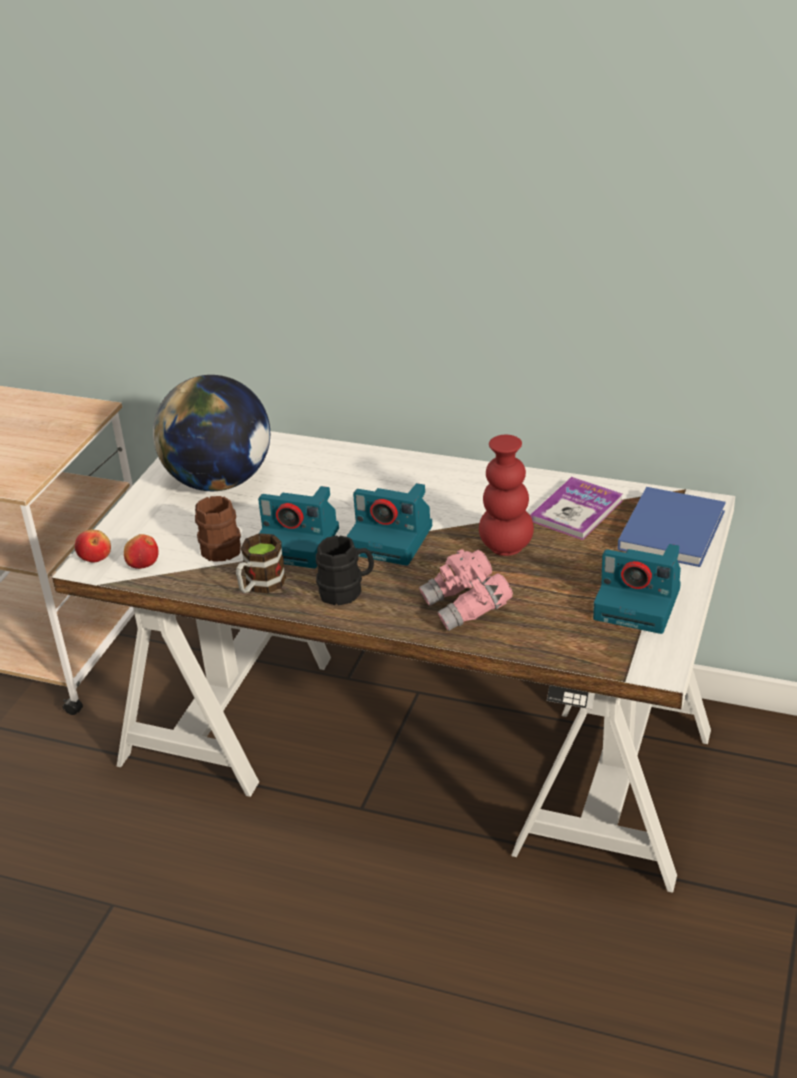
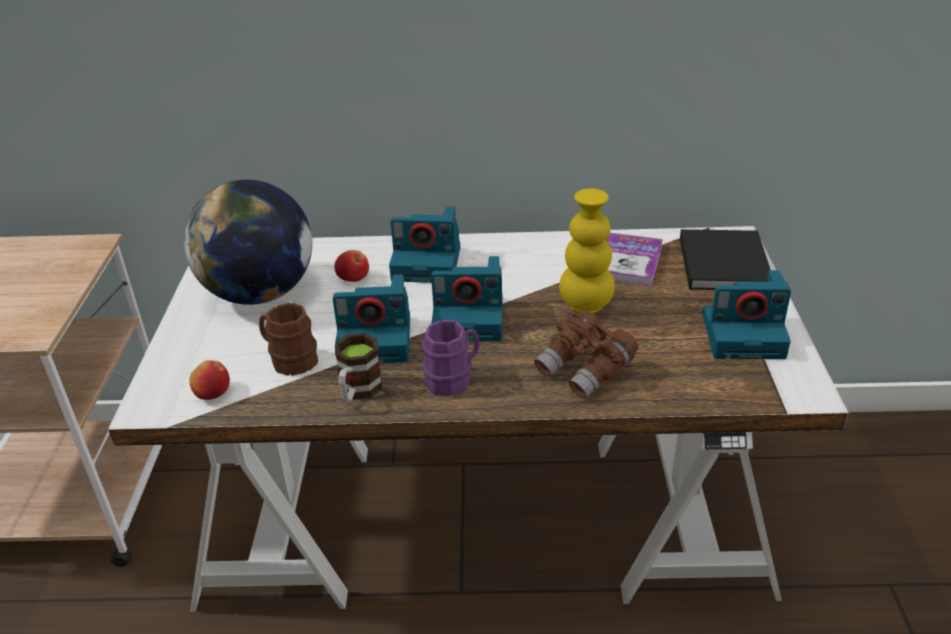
camera: 20 degrees left, 0 degrees up
(95, 557) = (153, 396): apple -> apple (353, 277)
(346, 591) = (453, 378): black mug -> purple mug
(384, 479) = (428, 263): none -> camera
(466, 607) = (585, 370): pink binoculars -> brown binoculars
(506, 547) = (585, 305): red vase -> yellow vase
(672, 528) = (723, 262): blue book -> black book

